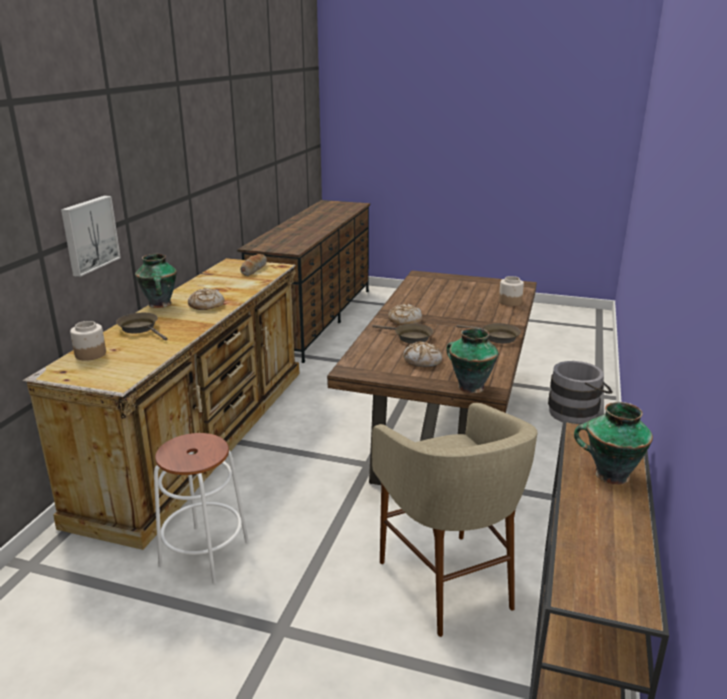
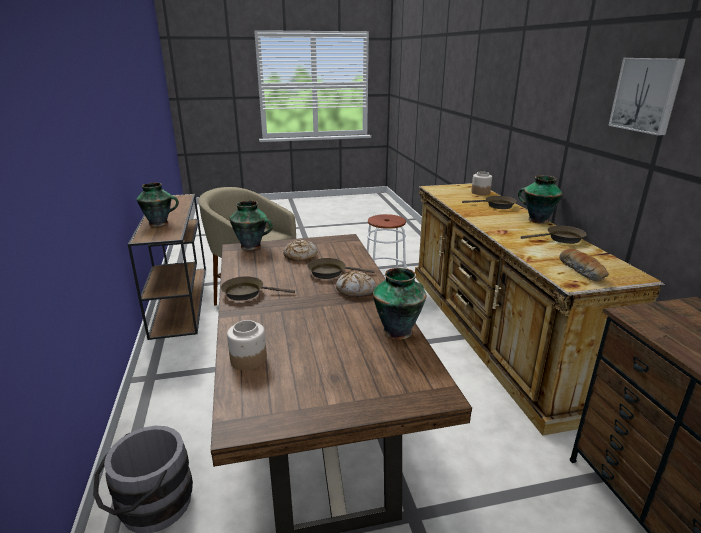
camera: 150 degrees right, 0 degrees up
(89, 234) = (534, 133): picture -> picture (647, 95)
(198, 287) = (561, 239): none -> brown frying pan
(206, 305) = (506, 226): bread -> none
(406, 295) = (398, 331): none -> vase

